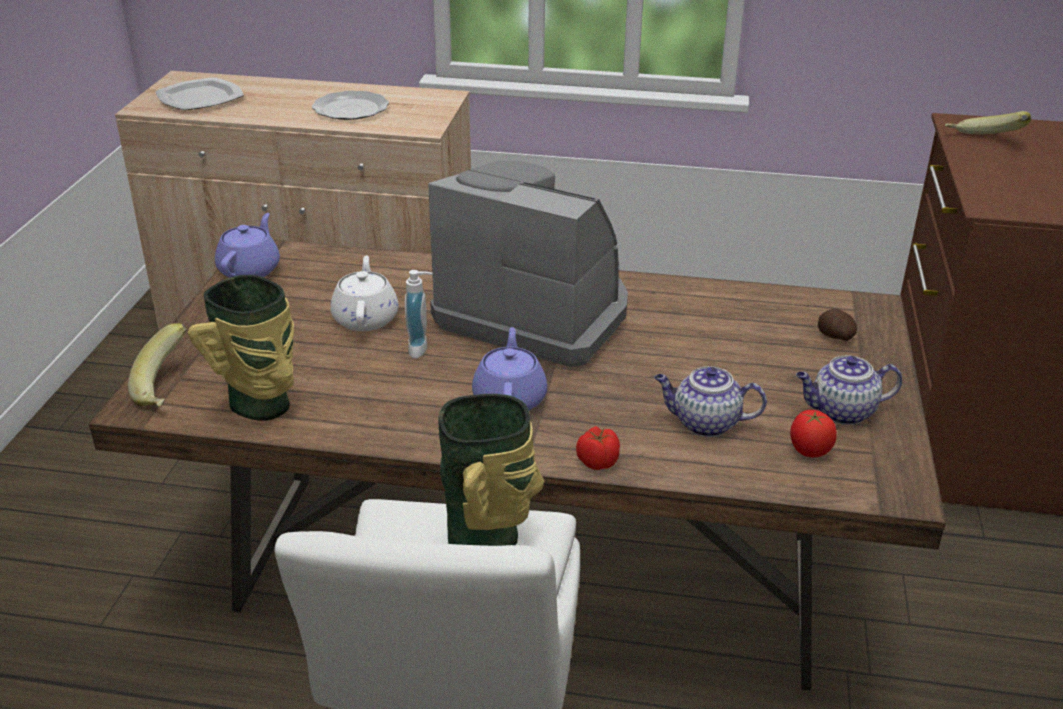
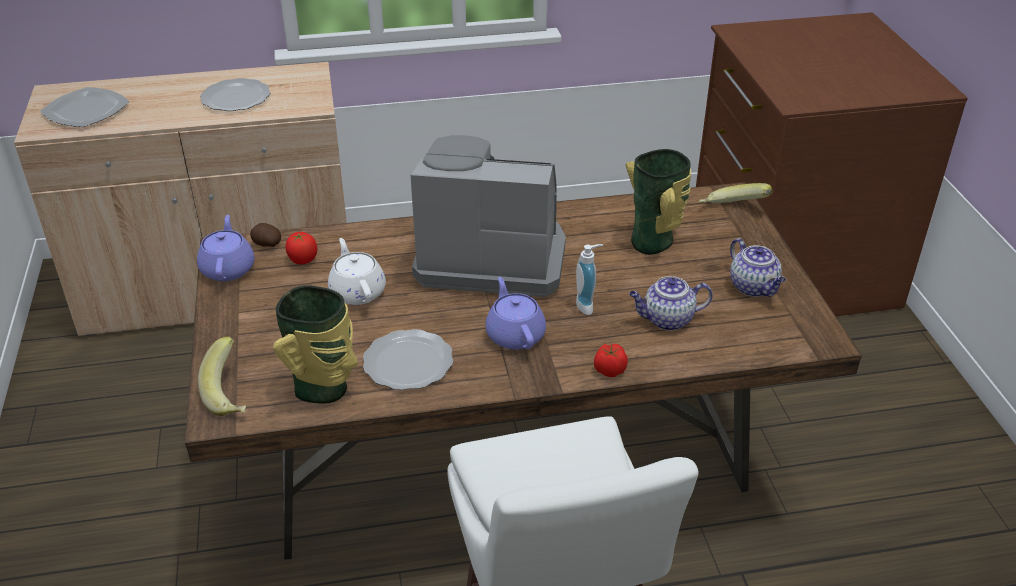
camera: 20 degrees left, 5 degrees up
(372, 400) = (409, 362): none -> plate
(422, 349) = (420, 308): soap dispenser -> soap dispenser (587, 305)
(488, 538) = (567, 452): vase -> vase (654, 241)
(809, 451) = (748, 323): tomato -> tomato (302, 260)
(835, 337) = (718, 227): potato -> potato (266, 244)
(841, 412) = (754, 287): teapot -> teapot turned 90 degrees counterclockwise
(982, 142) = (760, 46): banana -> banana (732, 210)

